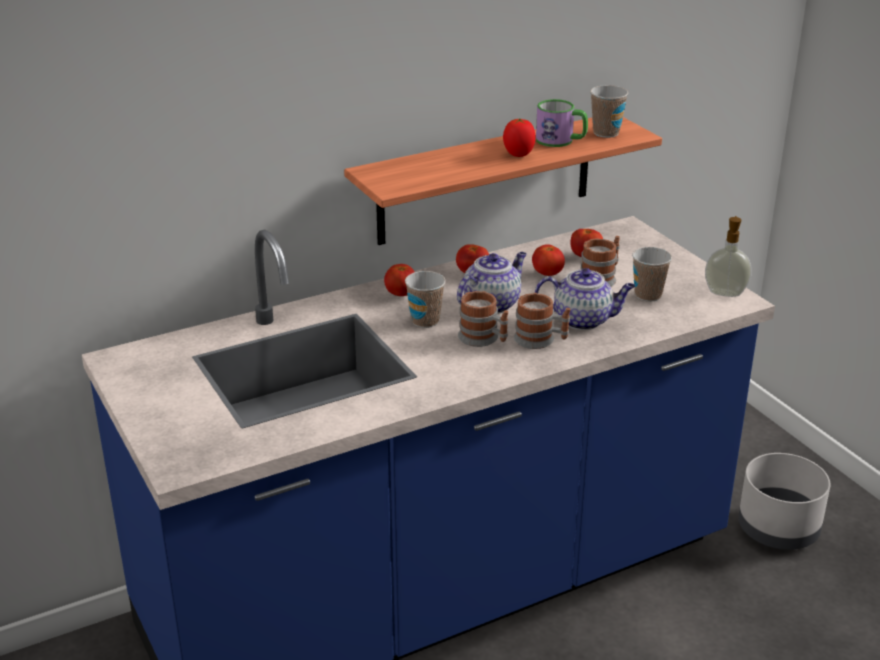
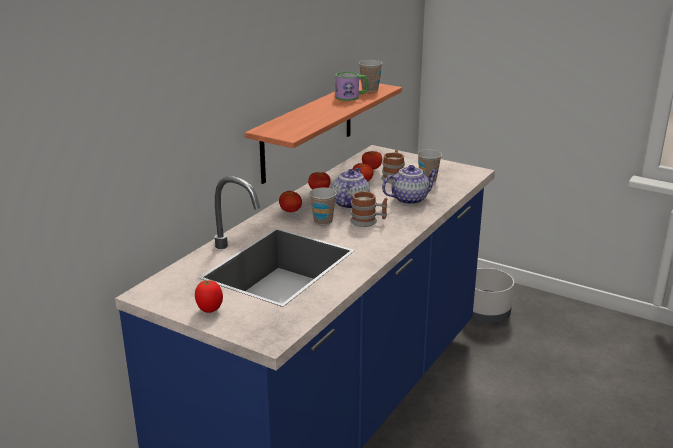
camera: 30 degrees left, 5 degrees down
(518, 155) = (339, 107): tomato -> tomato (210, 310)
(541, 340) = (400, 214): mug -> none
(725, 292) = (464, 169): soap dispenser -> none

